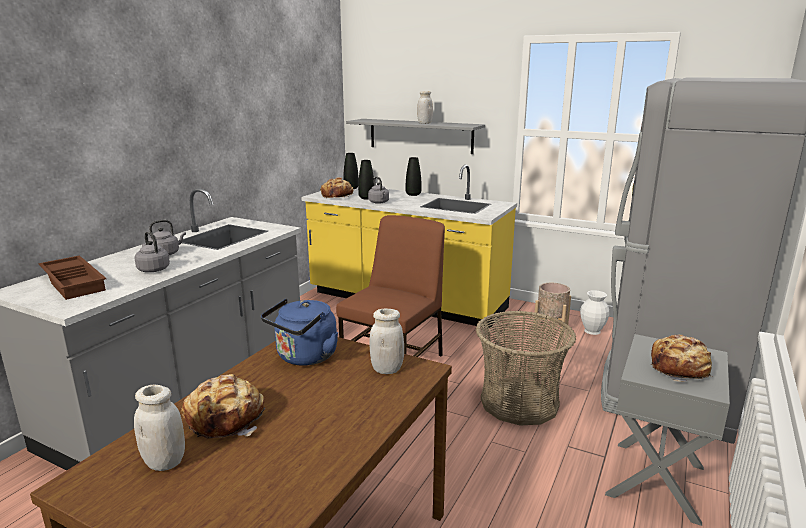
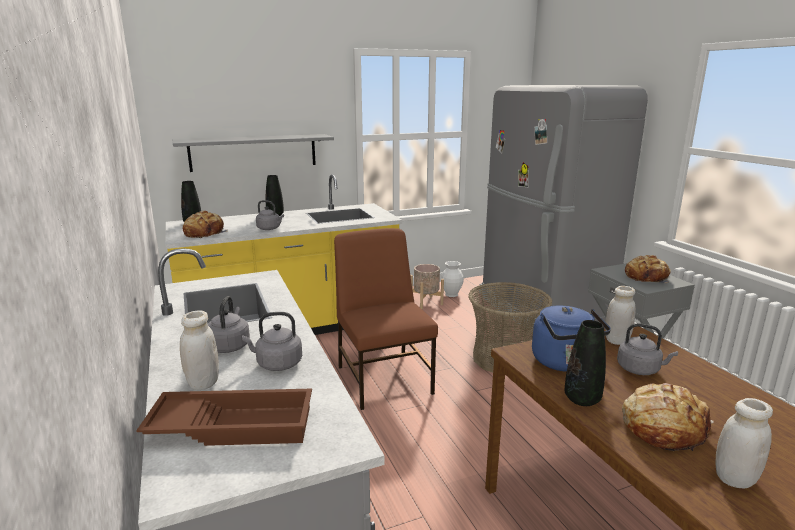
camera: 50 degrees left, 0 degrees up
(333, 391) = (640, 369): none -> grey kettle
(366, 198) = (243, 228): black vase -> black vase (582, 399)
(424, 123) = (272, 137): white jar -> white jar (203, 383)

